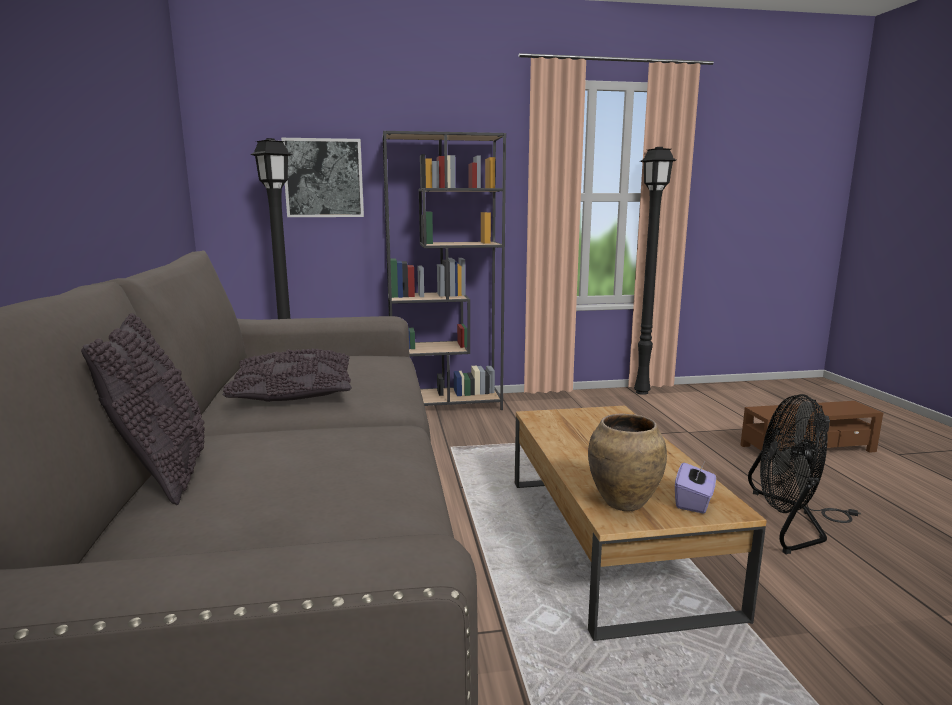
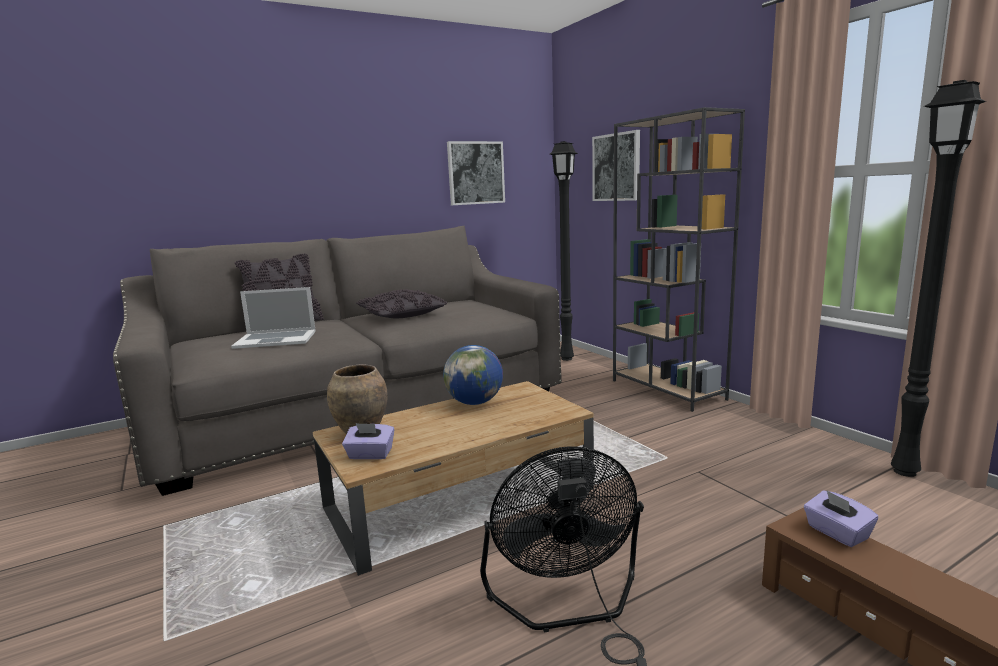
camera: 70 degrees right, 0 degrees up
(144, 168) = (476, 173): none -> picture
(312, 477) = (276, 339): none -> laptop
(565, 439) = (475, 403): none -> globe
(776, 408) = (837, 533): none -> purple tissue box

